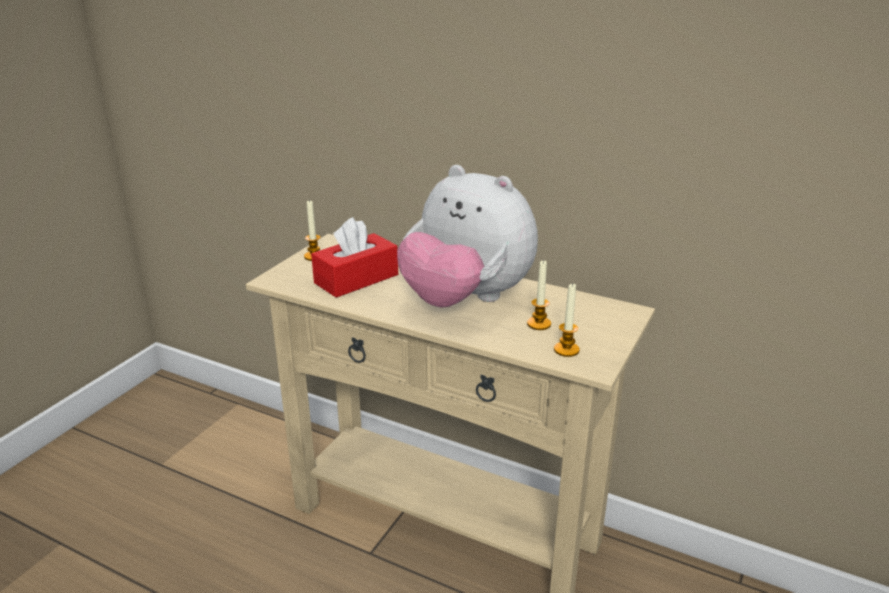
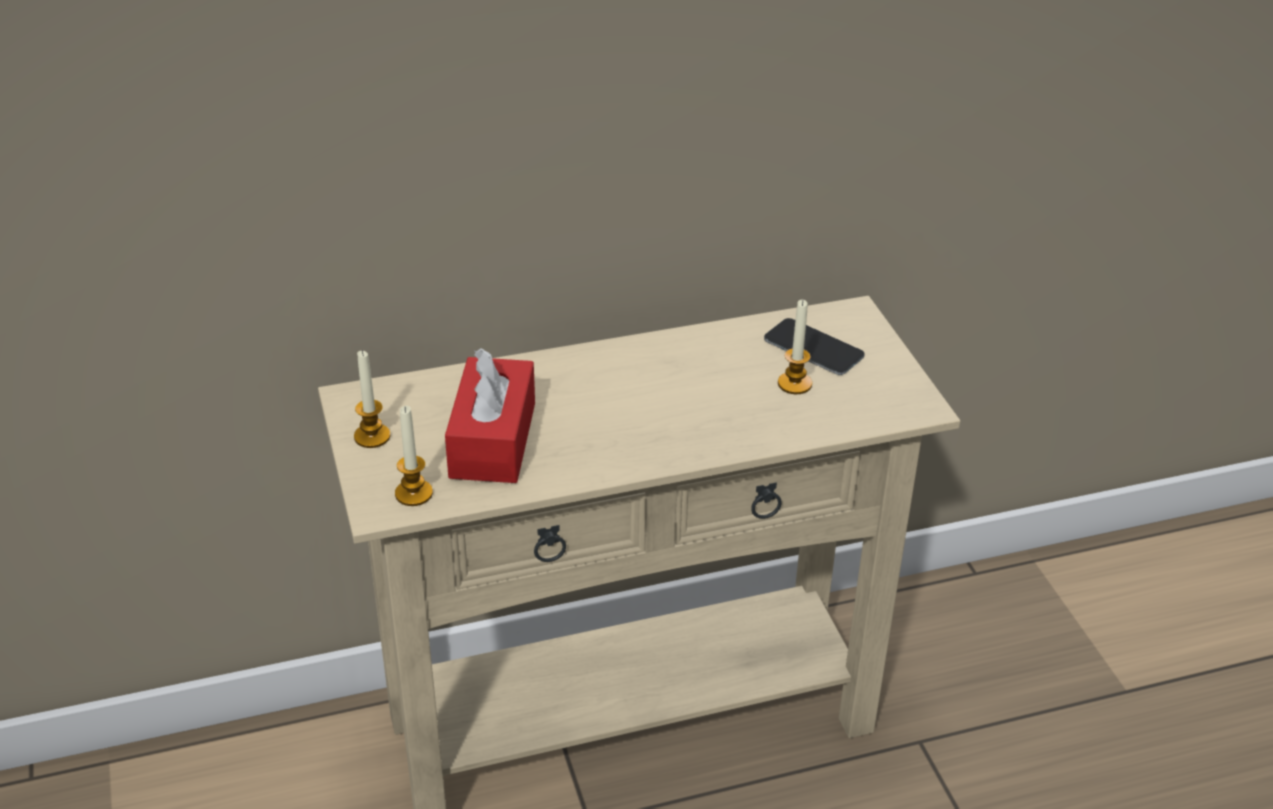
camera: 45 degrees left, 10 degrees up
(466, 300) = (672, 396): plush toy -> none
(566, 350) = (867, 402): candle -> candle (414, 493)
(578, 314) = (813, 347): none -> phone

